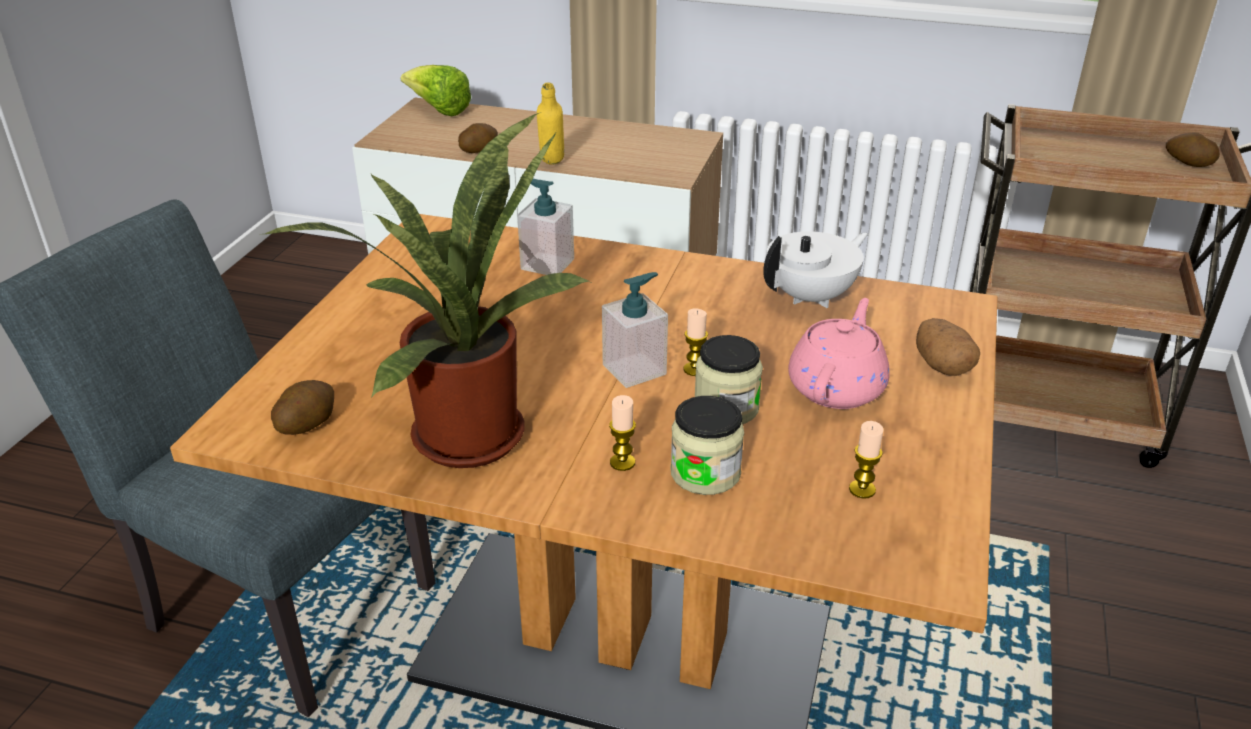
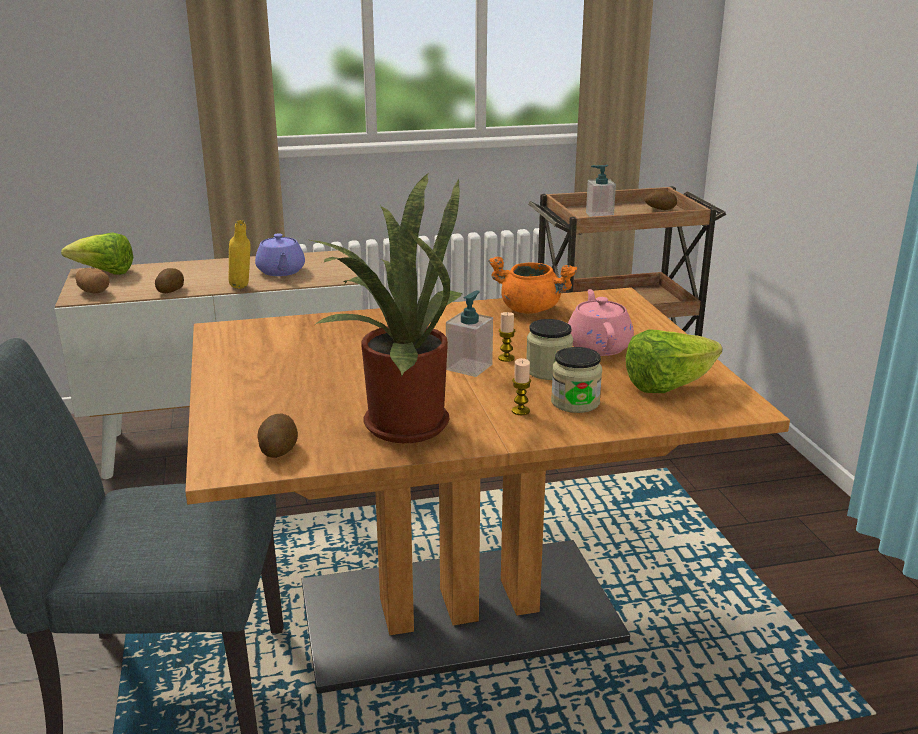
camera: 30 degrees left, 10 degrees down
(547, 264) = (338, 329): soap dispenser -> soap dispenser (599, 215)
(617, 150) = (281, 272): none -> purple teapot
(811, 297) = (531, 309): white teapot -> orange cooking pot
(862, 489) = (667, 386): candle -> lettuce
(942, 366) = (642, 324): potato -> potato (94, 292)

